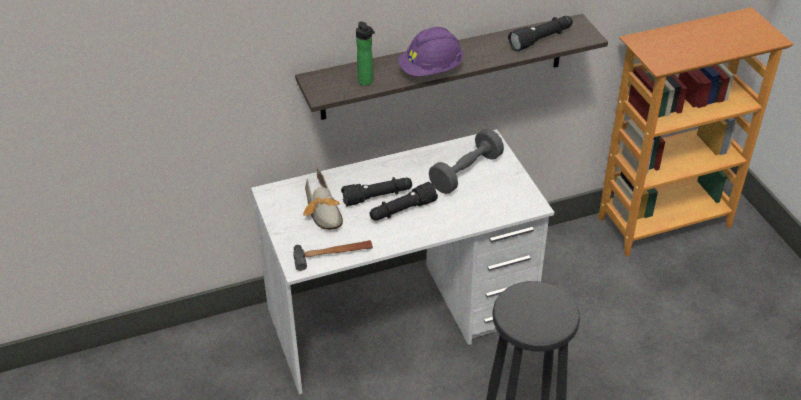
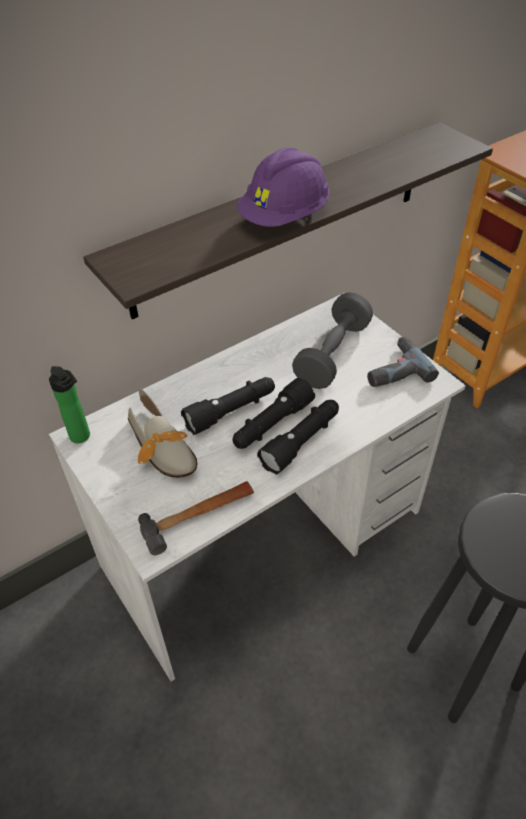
camera: 15 degrees left, 5 degrees up
(366, 82) = (198, 250): bottle -> bottle (82, 437)
(506, 191) = (393, 369): none -> power drill
(541, 39) = (409, 157): black flashlight -> black flashlight (302, 441)

